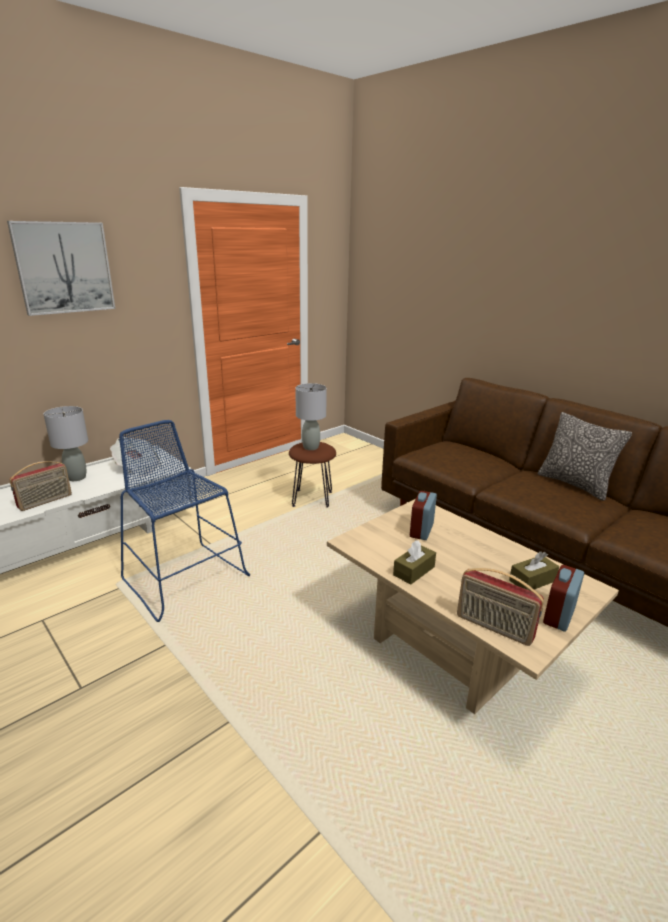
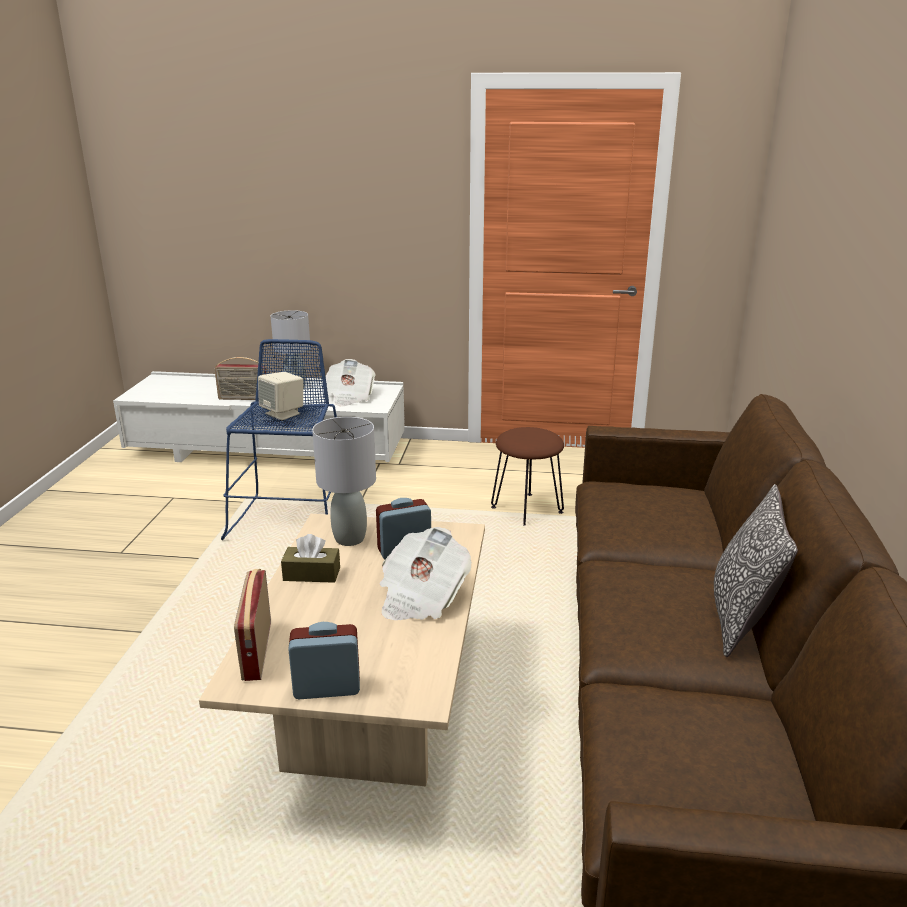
camera: 50 degrees right, 0 degrees up
(64, 268) = (327, 166): picture -> none
(173, 488) = (283, 413): none -> beige speaker
(311, 447) = (526, 435): grey table lamp -> grey table lamp (349, 539)
(482, 547) = (421, 597): none -> newspaper
(532, 580) = (384, 650): brown tissue box -> none

